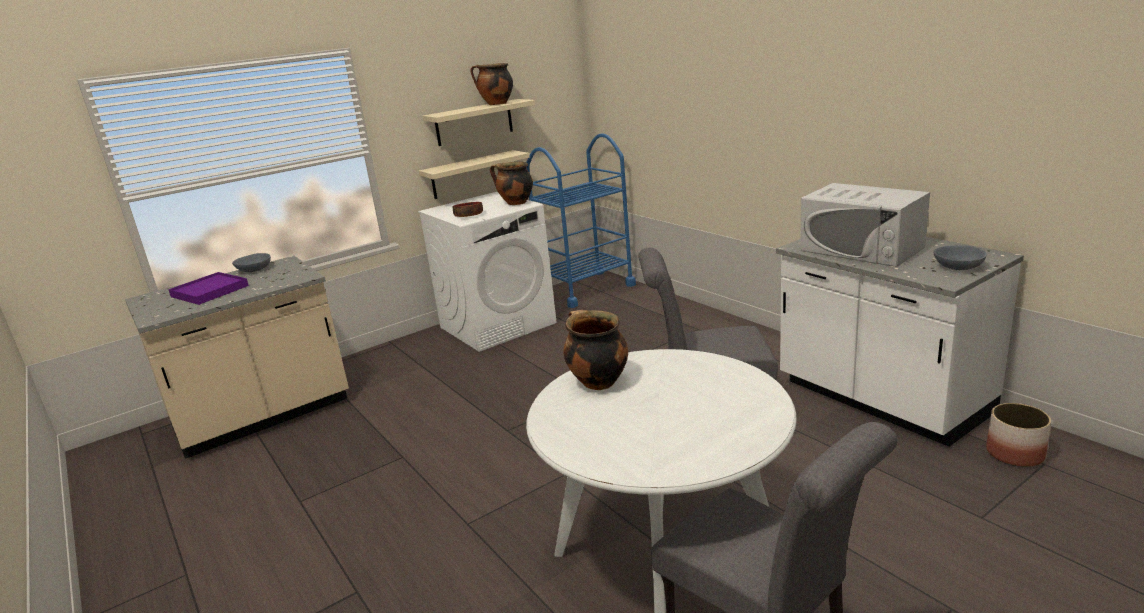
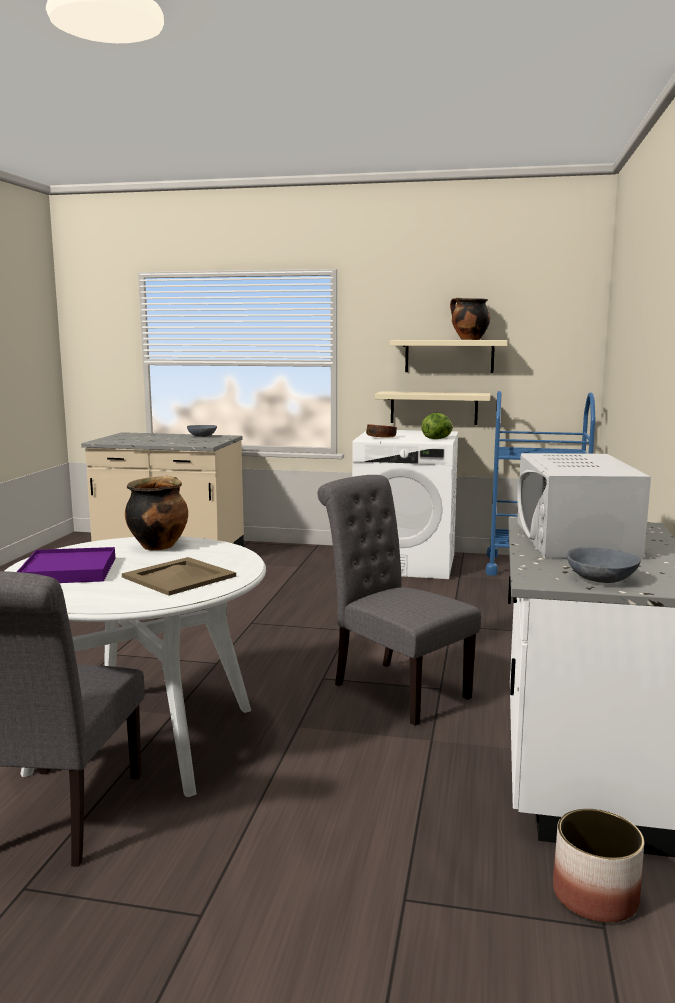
camera: 45 degrees right, 10 degrees down
(209, 291) = (153, 438): purple tray -> purple tray (68, 571)
(515, 203) = (437, 439): cooking pot -> lettuce
(710, 393) = (178, 577): none -> beige tray

